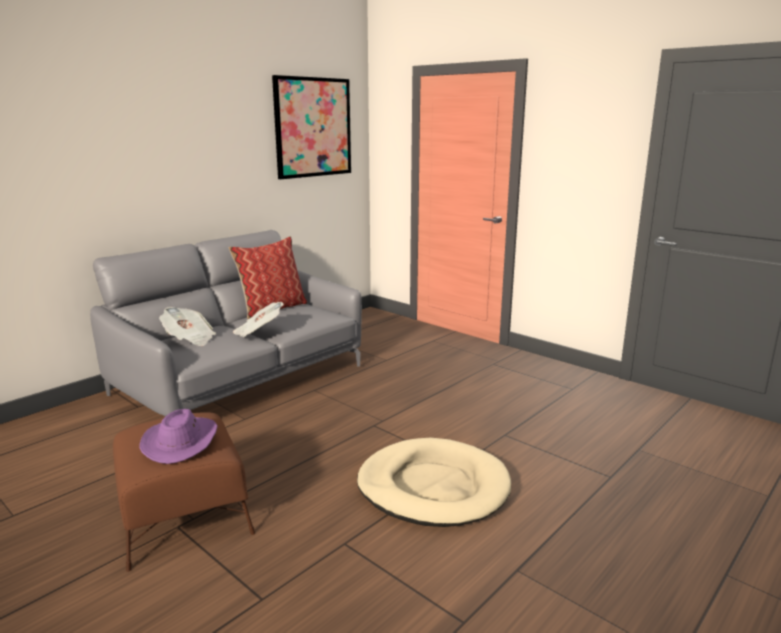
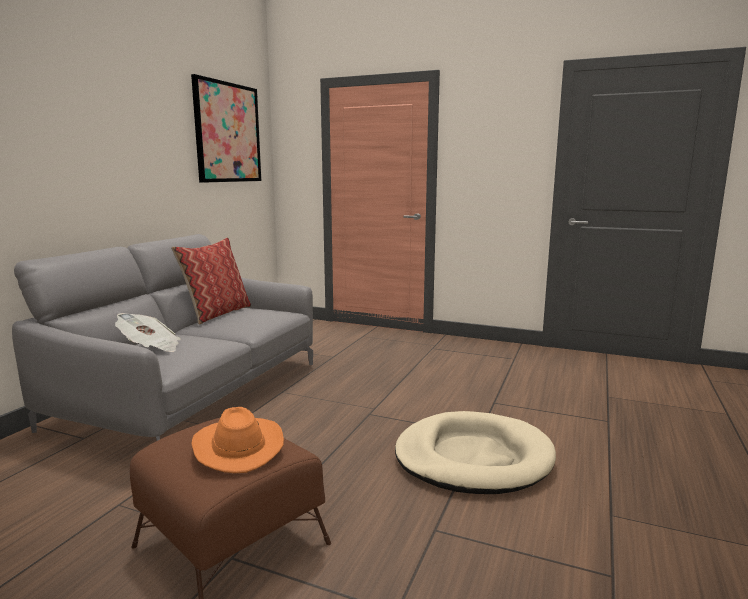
camera: 20 degrees left, 5 degrees down
(181, 441) = (237, 447): purple hat -> orange hat
(258, 332) = (225, 334): newspaper -> none

